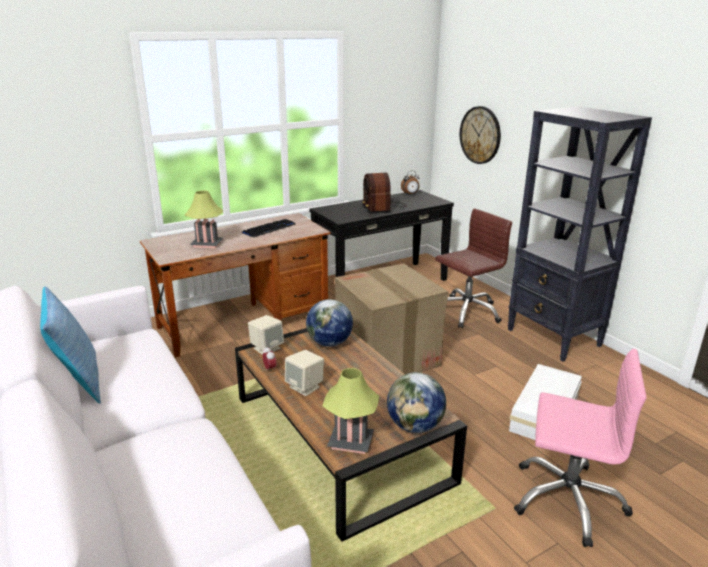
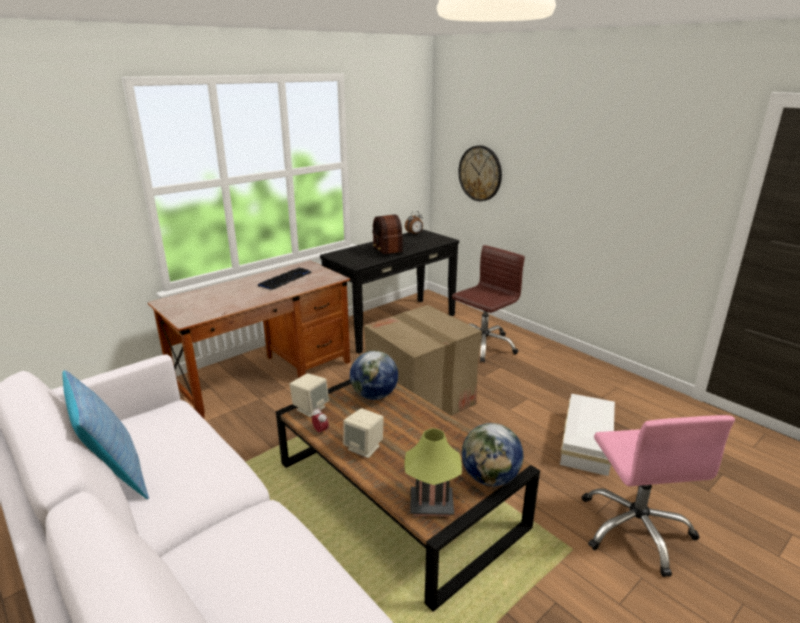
camera: 10 degrees left, 0 degrees up
(207, 244) = (224, 301): table lamp -> none
(554, 338) = (571, 364): black bookcase -> none
(567, 499) = (635, 529): pink office chair -> pink office chair turned 75 degrees clockwise

